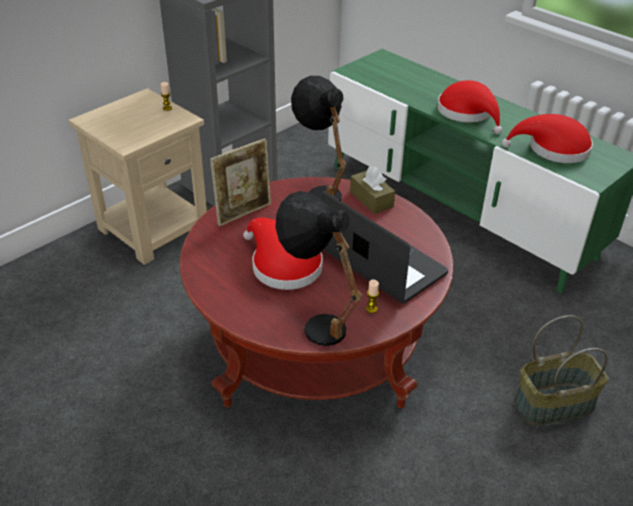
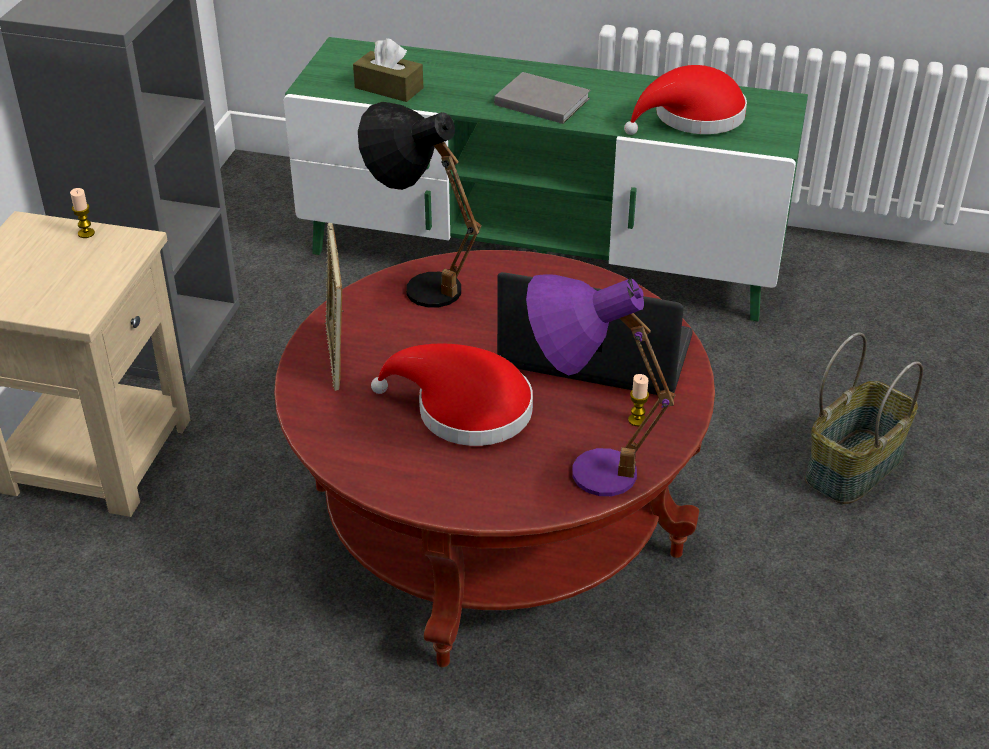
camera: 30 degrees left, 0 degrees up
(244, 213) = (337, 357): picture frame -> picture frame turned 150 degrees clockwise
(315, 321) = (580, 467): black table lamp -> purple table lamp
(371, 199) = (502, 270): brown tissue box -> brown tissue box (389, 88)
(468, 113) = (540, 100): red hat -> grey book

